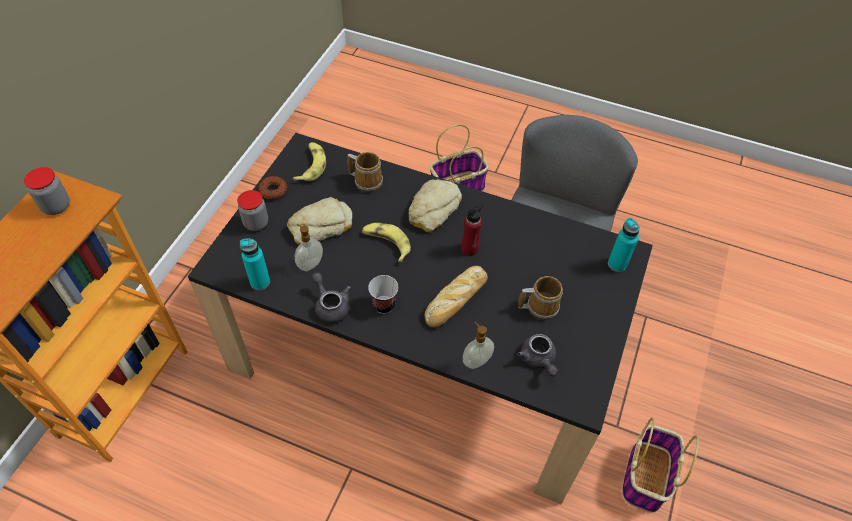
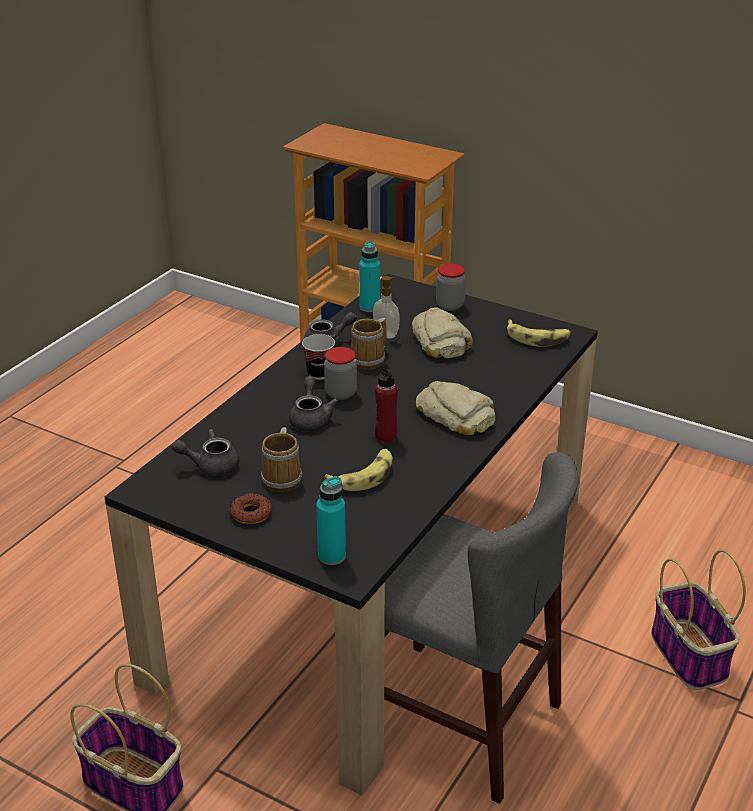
camera: 100 degrees right, 20 degrees down
(56, 206) = (418, 157): jar -> jar (340, 393)
(273, 190) = (498, 315): donut -> donut (251, 513)
(367, 181) = (509, 373): mug -> mug (370, 359)
(386, 243) = (406, 380): banana -> banana (364, 476)
(455, 301) = (311, 418): bread -> grey teapot
(476, 361) = (227, 424): soap dispenser -> none

